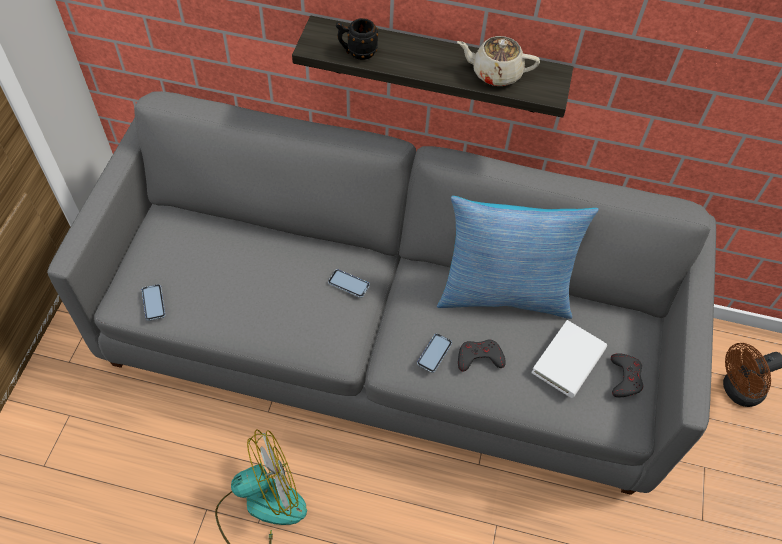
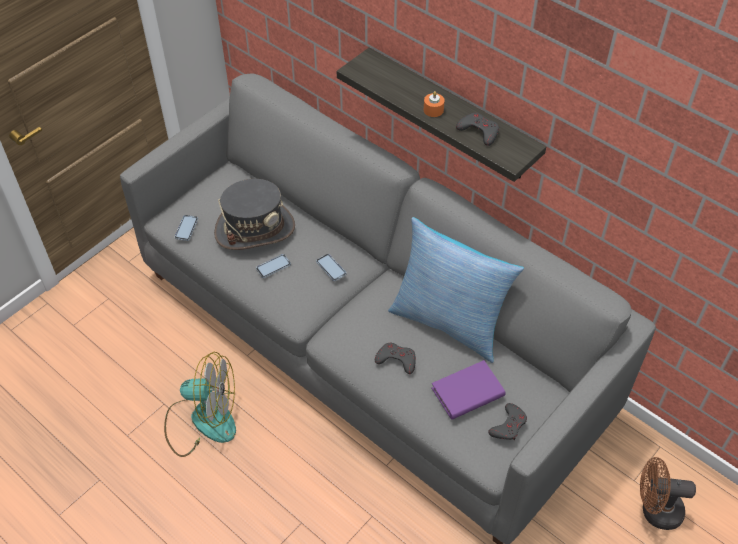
camera: 30 degrees right, 5 degrees down
(237, 273) = (255, 229): none -> grey hat
(357, 52) = (384, 83): black mug -> none
(431, 65) = (433, 110): none -> orange candle
(434, 353) = (363, 342): phone -> phone (273, 266)
(495, 73) = (479, 131): beige teapot -> grey game controller
(568, 361) = (467, 392): white book -> purple book

